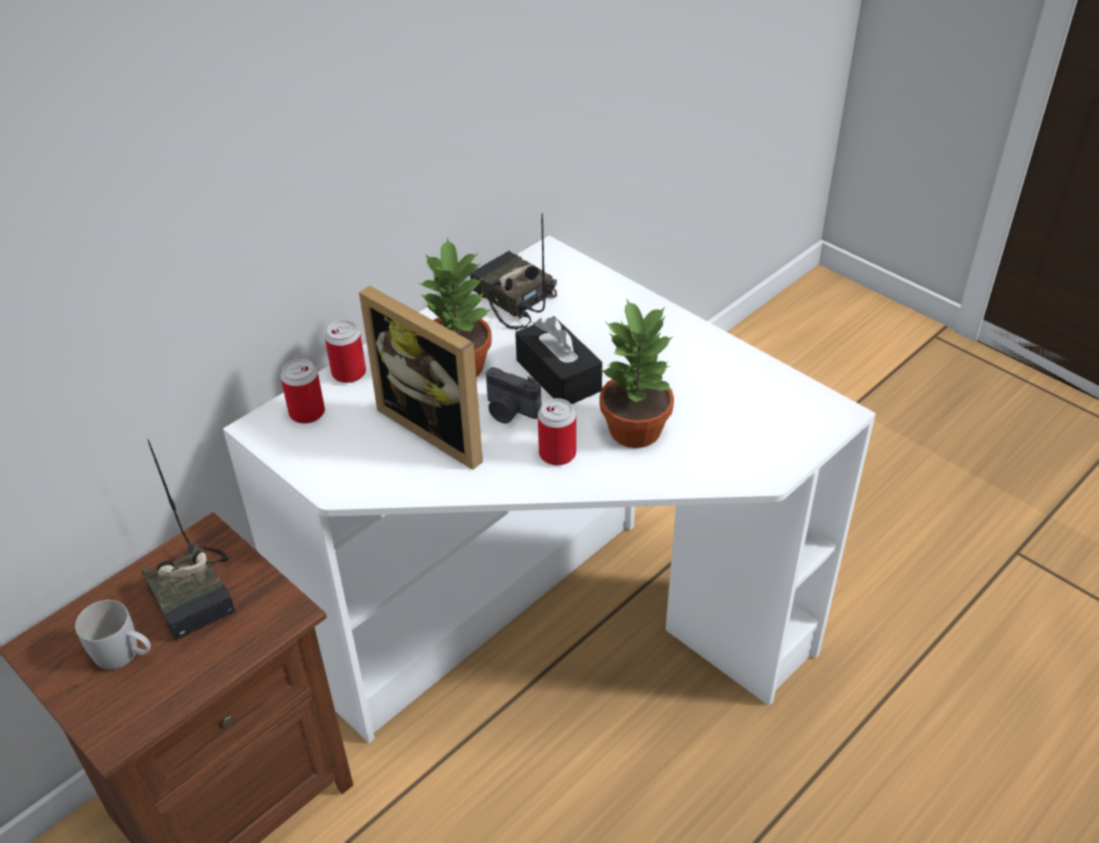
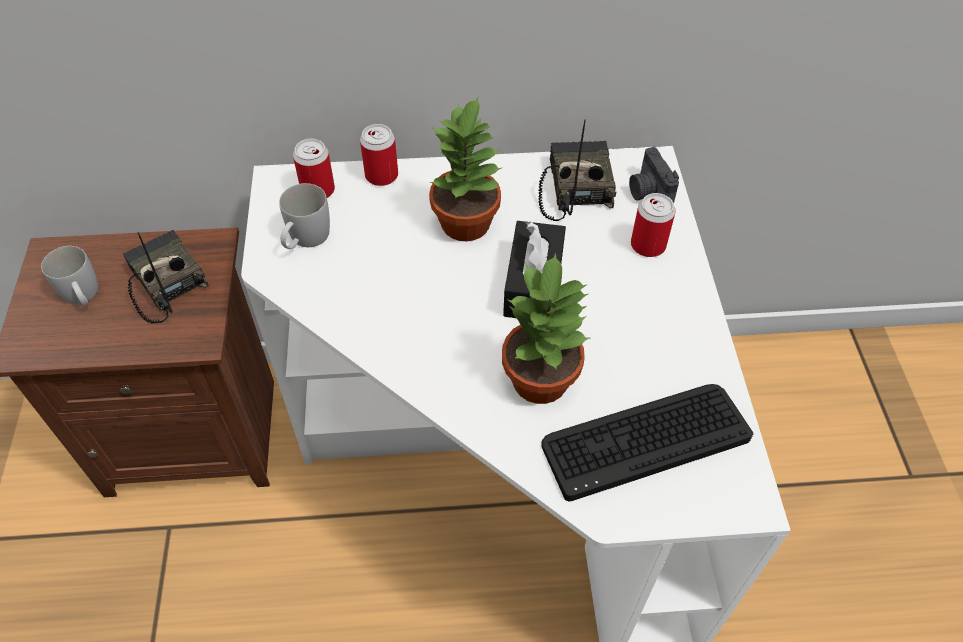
camera: 40 degrees right, 10 degrees up
(197, 594) = (164, 283): radio -> radio turned 135 degrees clockwise
(343, 452) = (305, 240): none -> white mug
(440, 427) = (393, 266): picture frame -> none
(509, 411) = (459, 290): camera -> camera (648, 193)
(557, 454) = (453, 355): can -> can (648, 245)
(741, 420) = (644, 440): none -> keyboard

